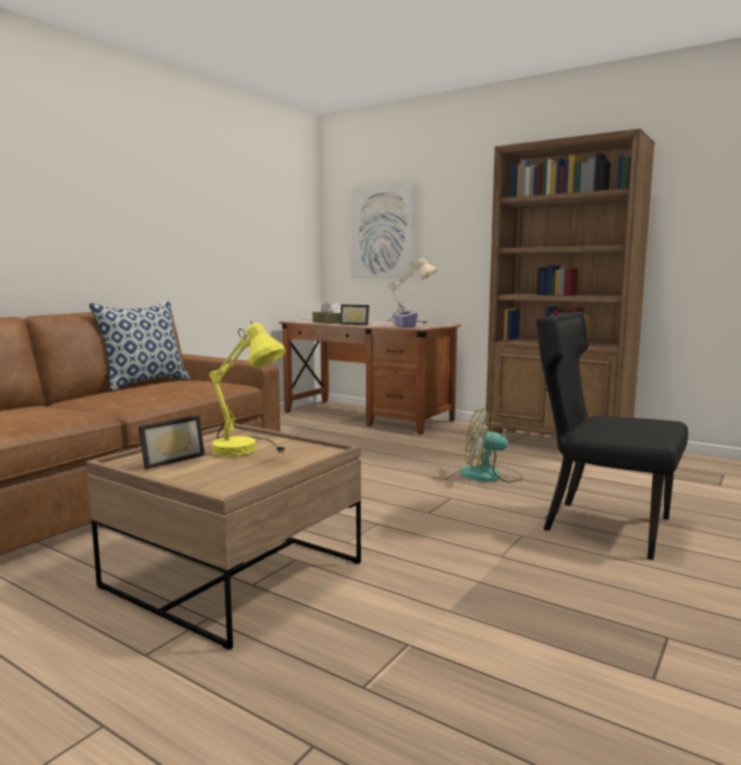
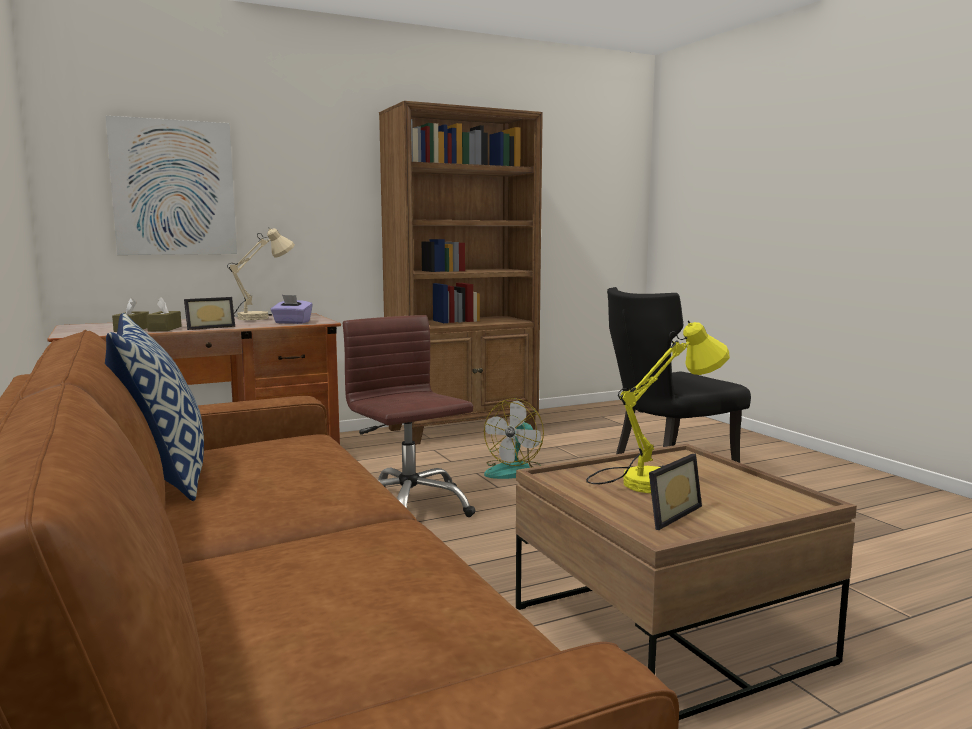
camera: 60 degrees left, 0 degrees up
(170, 460) = (667, 514): picture frame -> picture frame turned 60 degrees clockwise
(365, 467) = (408, 507): none -> brown office chair

